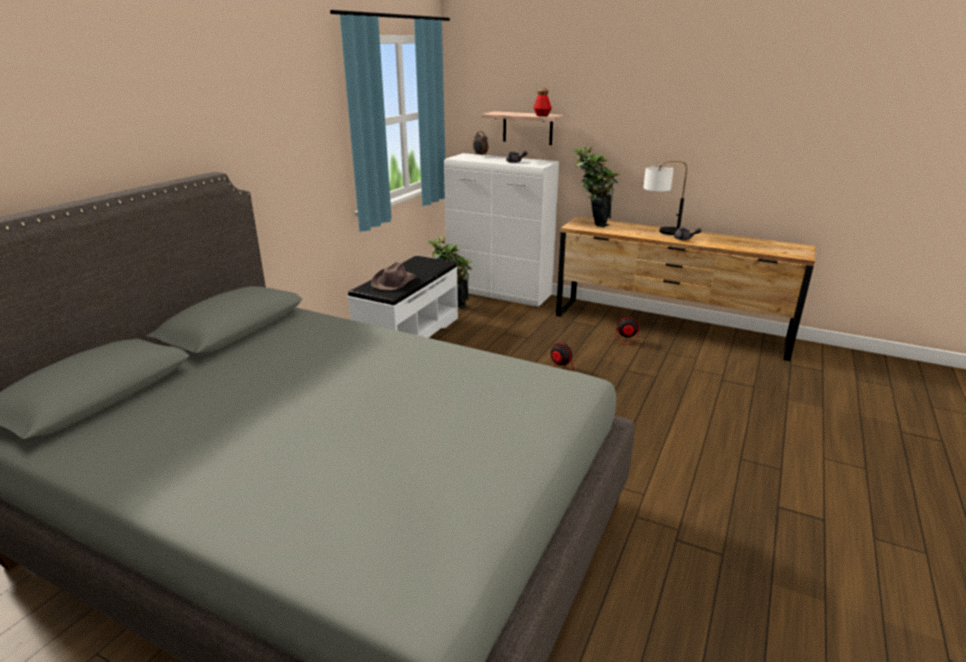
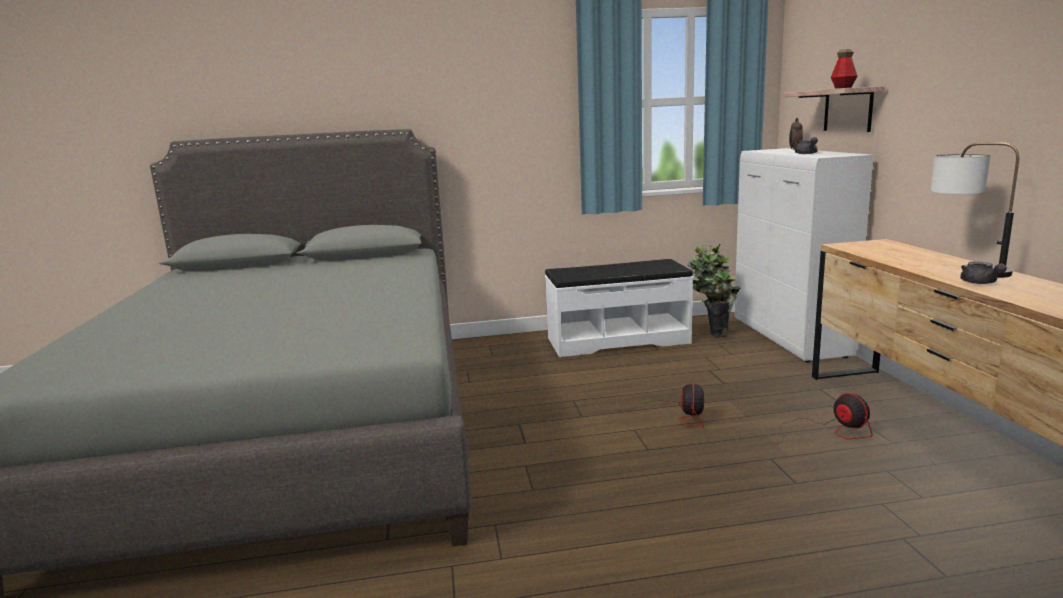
camera: 55 degrees right, 10 degrees down
(394, 282) = (591, 271): brown hat -> none
(591, 223) = (879, 247): potted plant -> none

